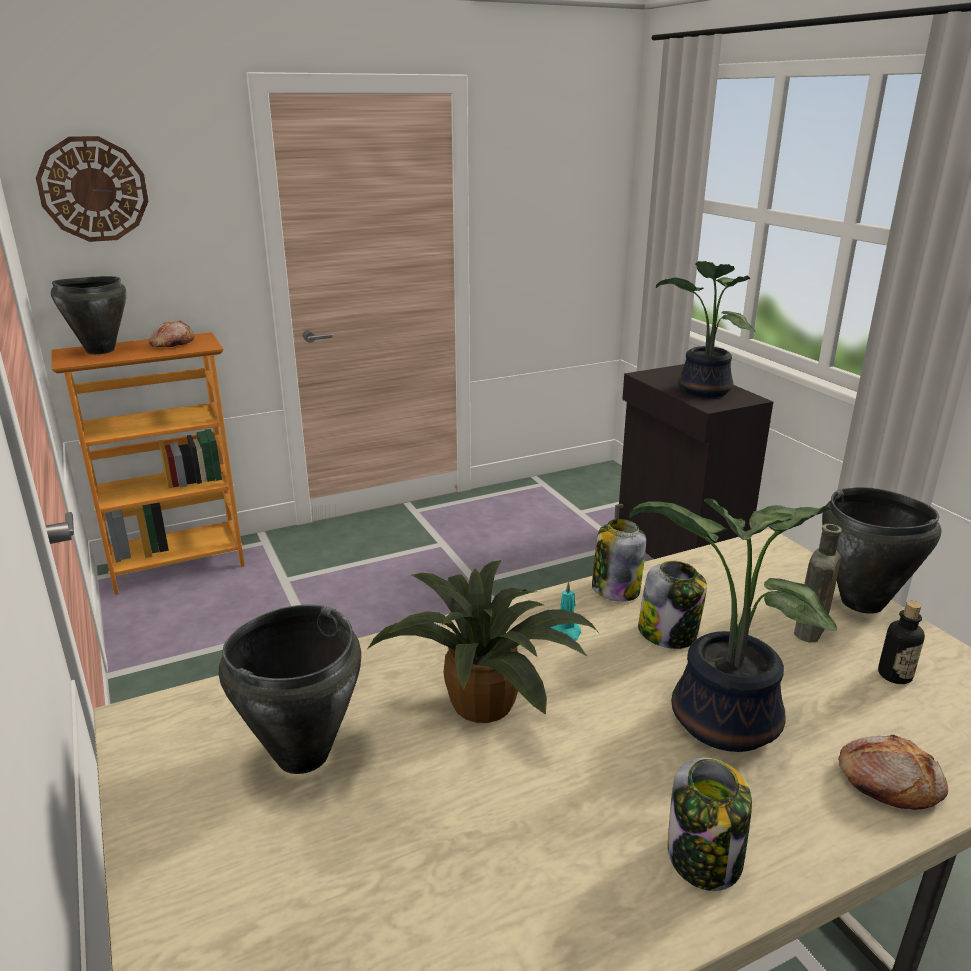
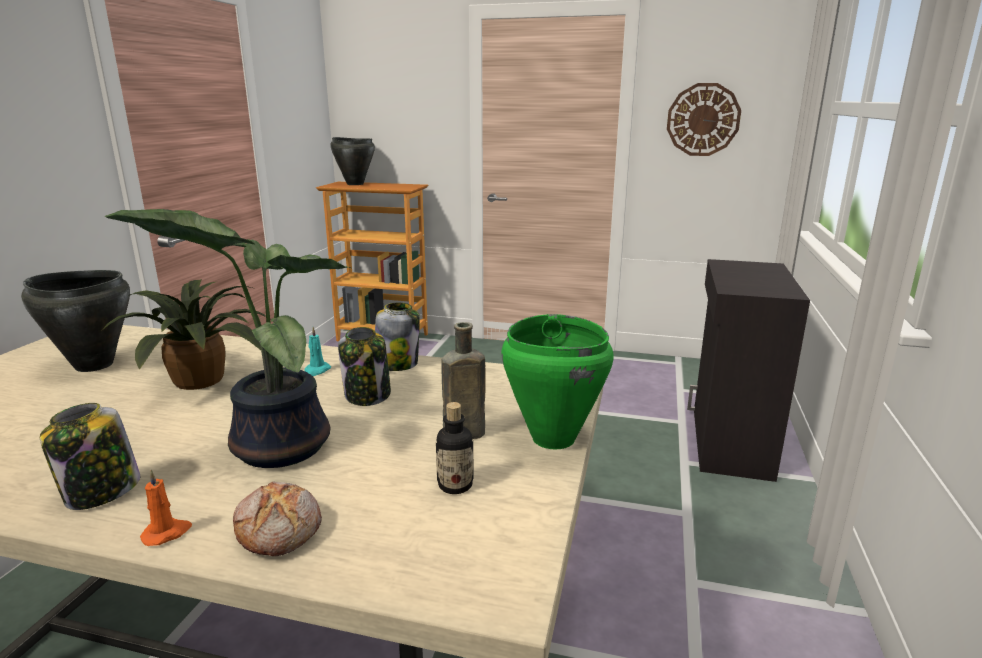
camera: 40 degrees right, 5 degrees down
(93, 189) = (370, 83): wall clock -> wall clock (703, 120)
(172, 344) = (394, 186): bread -> none
(701, 391) = (751, 280): potted plant -> none
(836, 844) = (167, 533): none -> orange candle
(862, 603) = (552, 439): black cooking pot -> green cooking pot

